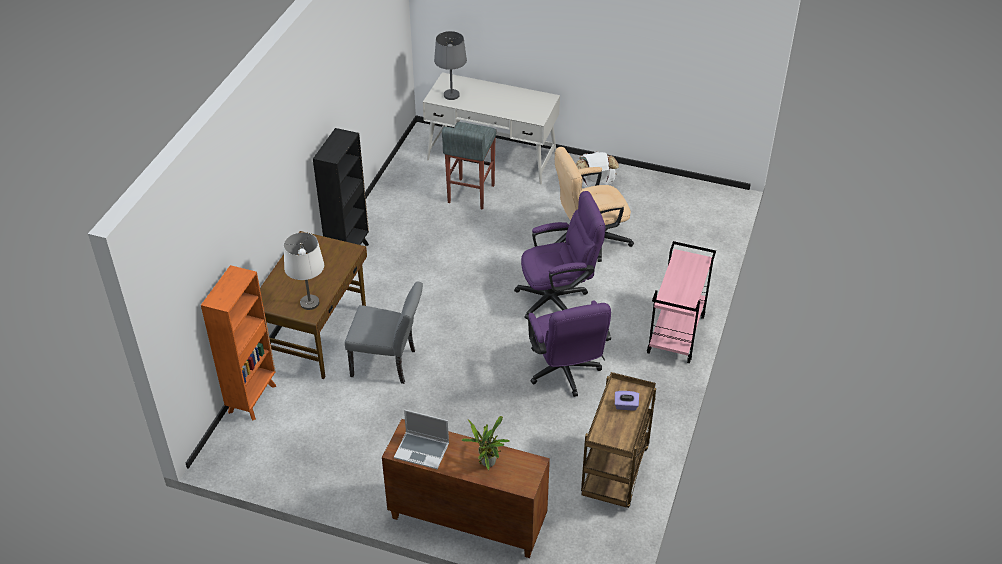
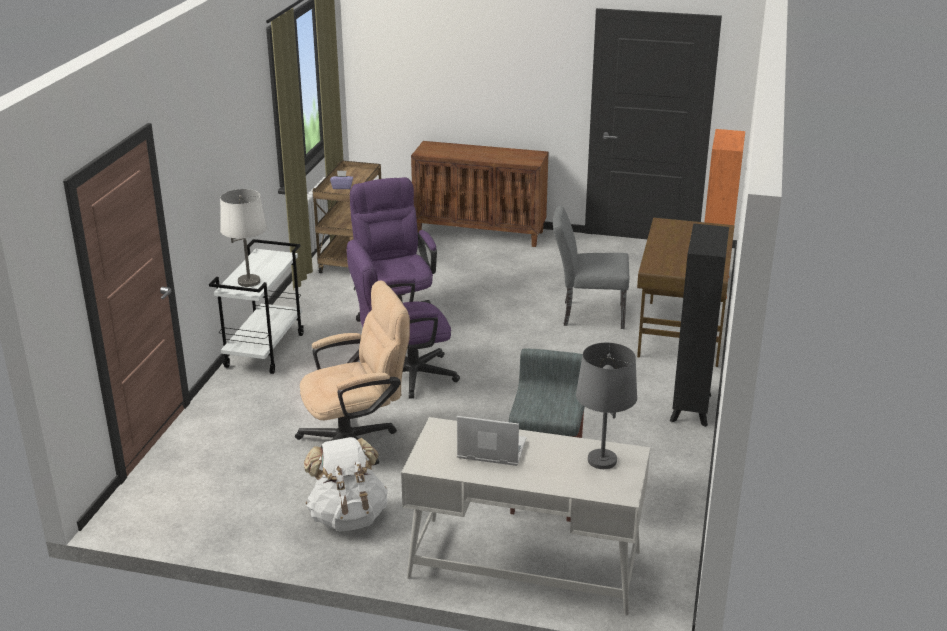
camera: 175 degrees right, 15 degrees down
(310, 303) = (670, 229): white table lamp -> white table lamp (249, 281)
(422, 450) = (516, 154): laptop -> laptop (490, 450)
(487, 464) = (461, 151): potted plant -> none
(676, 335) = (264, 350): pink cart -> white cart

